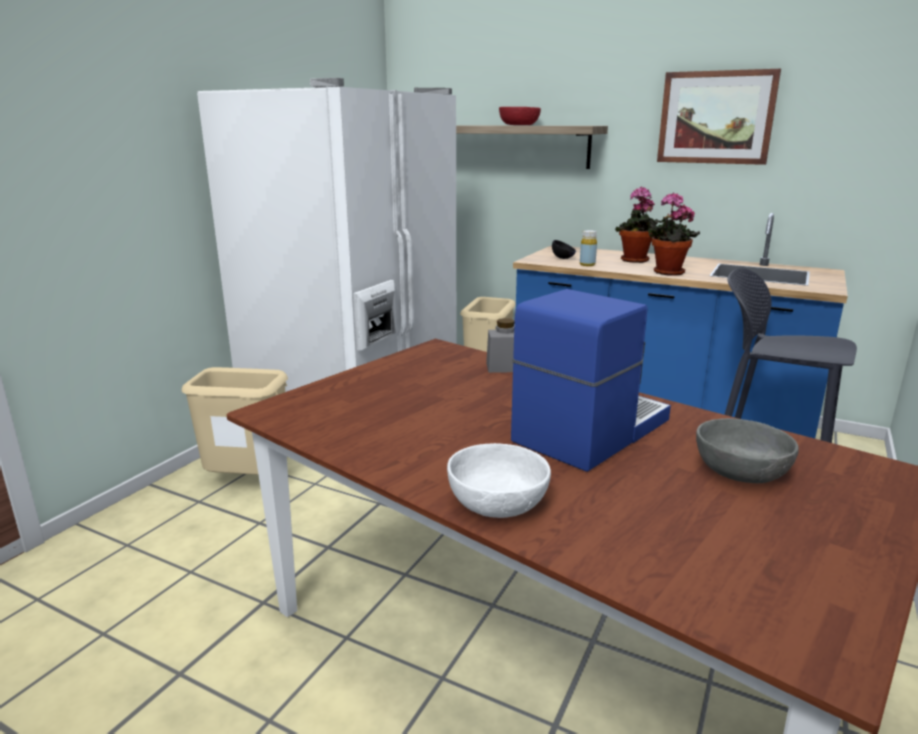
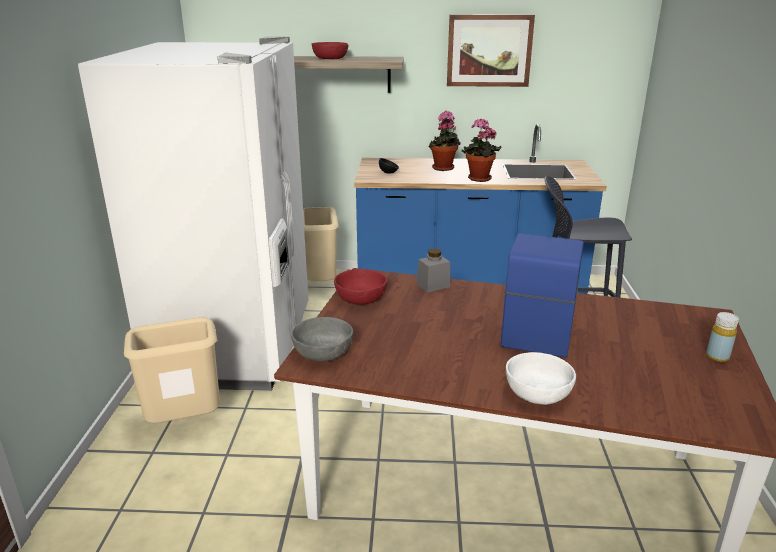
camera: 25 degrees left, 5 degrees up
(406, 365) = (360, 298): none -> red bowl
(587, 264) = (414, 178): yellow bottle -> yellow bottle (717, 357)
(740, 470) = (641, 334): grey bowl -> grey bowl (322, 352)

